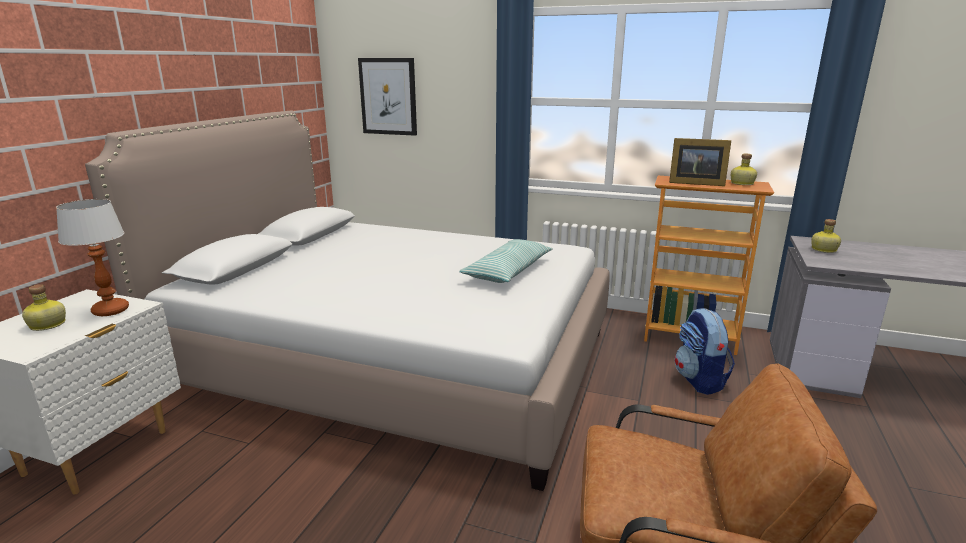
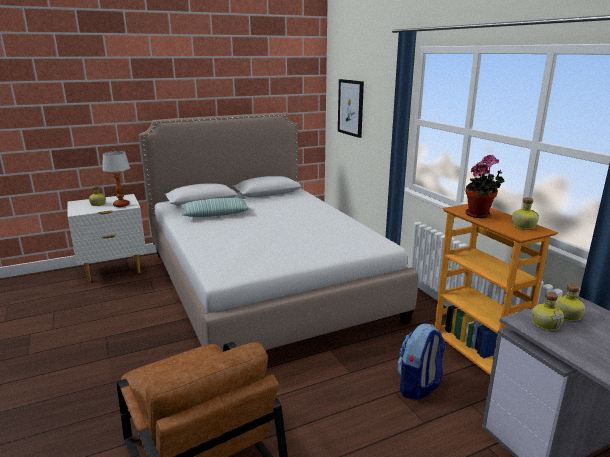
camera: 45 degrees right, 0 degrees up
(508, 271) = (309, 244): pillow -> pillow (215, 214)
(694, 183) = (480, 215): picture frame -> potted plant
(831, 259) = (545, 324): none -> bottle

